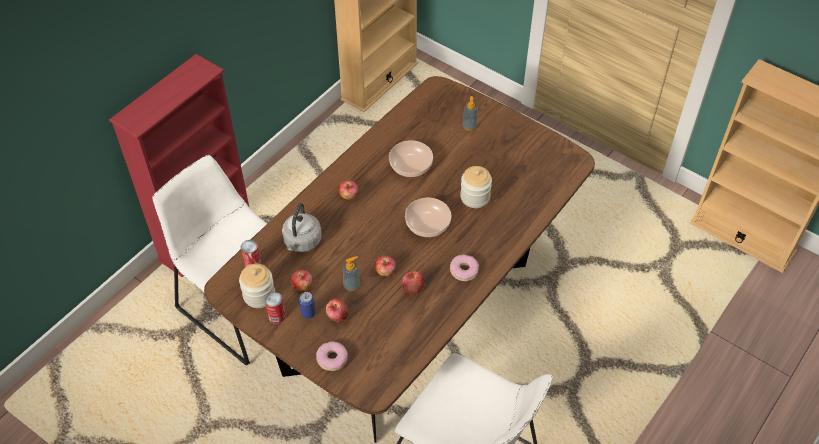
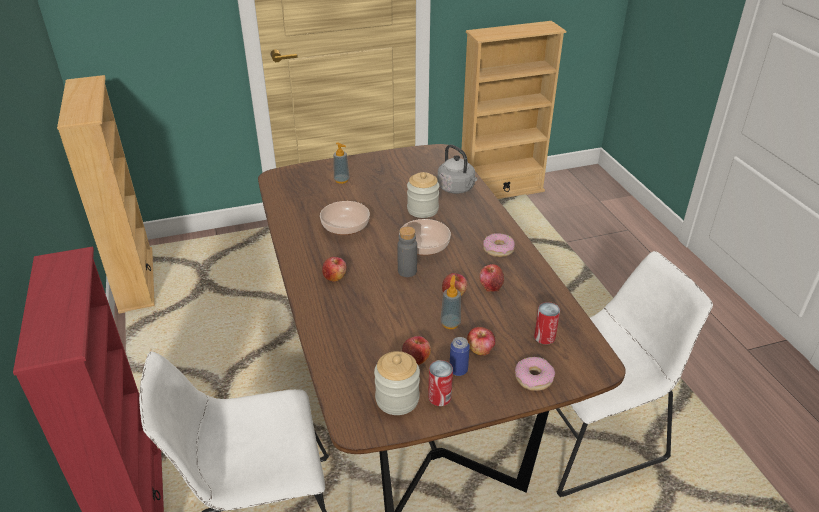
camera: 55 degrees left, 15 degrees down
(252, 264) = (347, 385): can -> can (544, 337)
(302, 242) = (358, 334): grey kettle -> grey kettle (457, 188)
(389, 230) = (407, 271): none -> grey bottle

